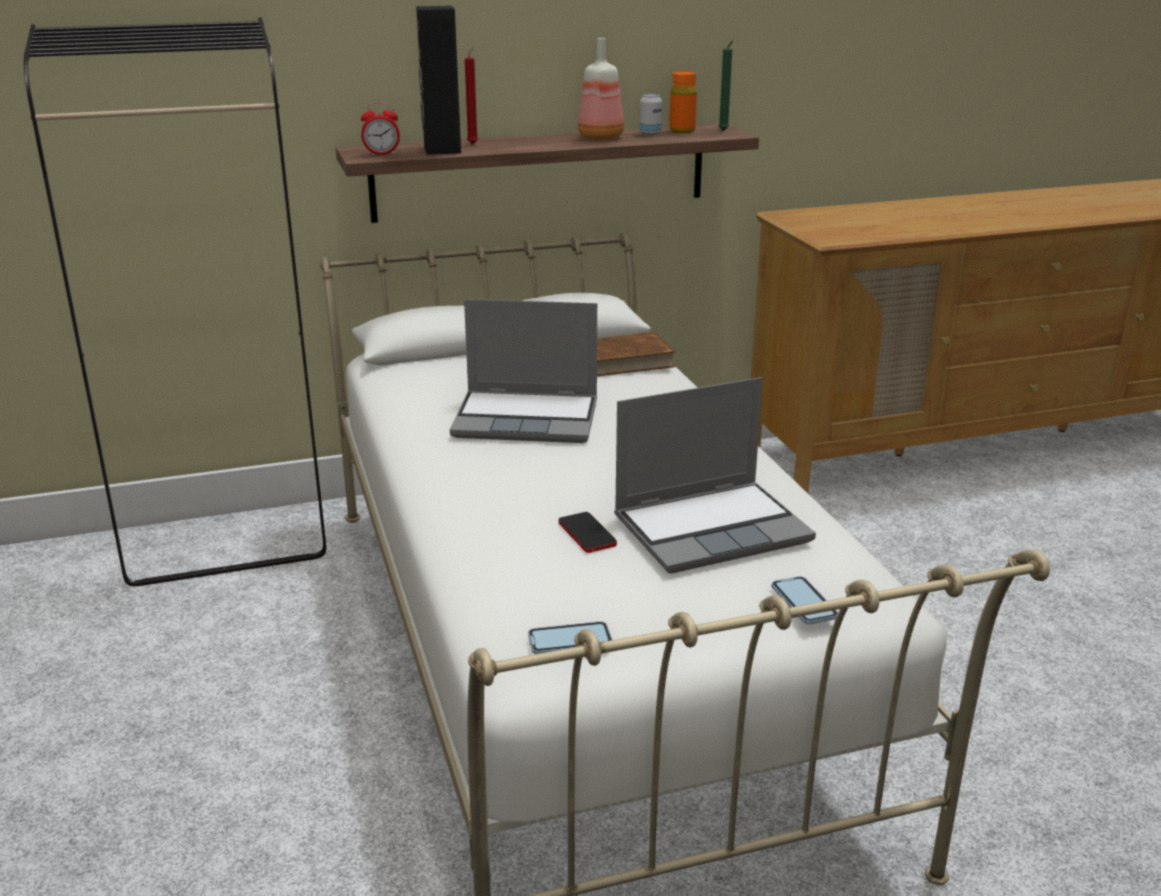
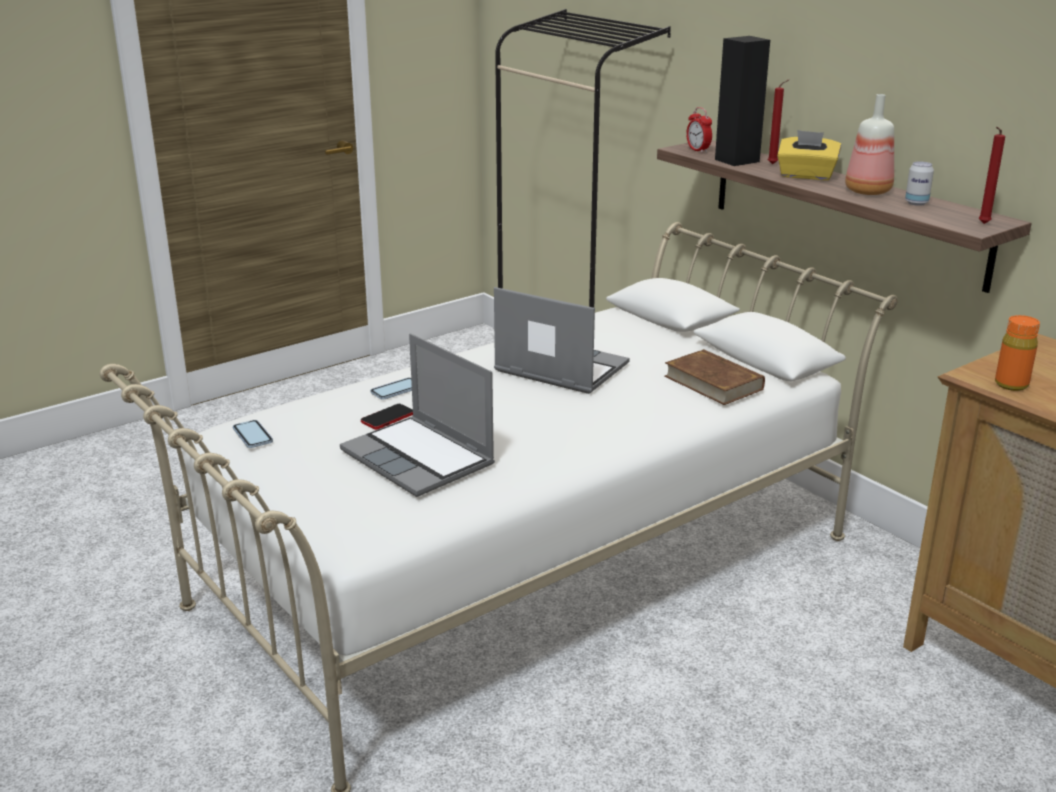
camera: 70 degrees right, 0 degrees up
(527, 142) = (806, 176): none -> yellow tissue box
(528, 419) = (559, 369): laptop -> laptop turned 135 degrees clockwise
(682, 131) = (953, 211): orange bottle -> orange bottle (1011, 384)
(724, 131) = (982, 224): green candle -> red candle
(803, 602) = (327, 505): phone -> phone (396, 390)

